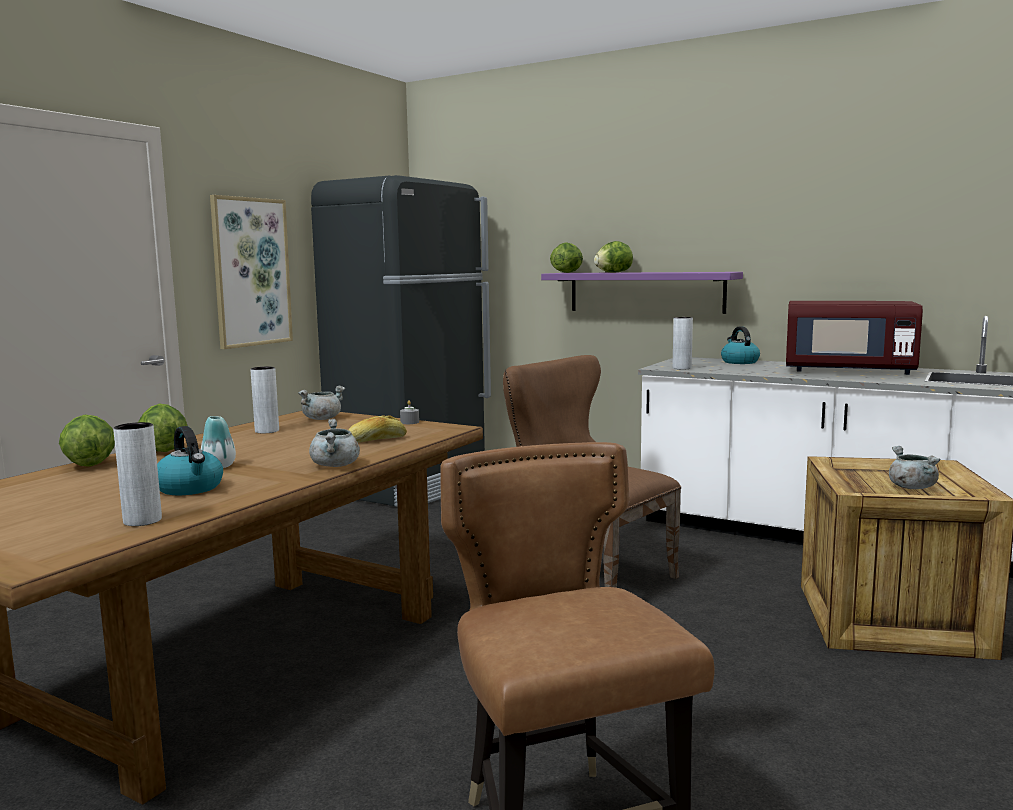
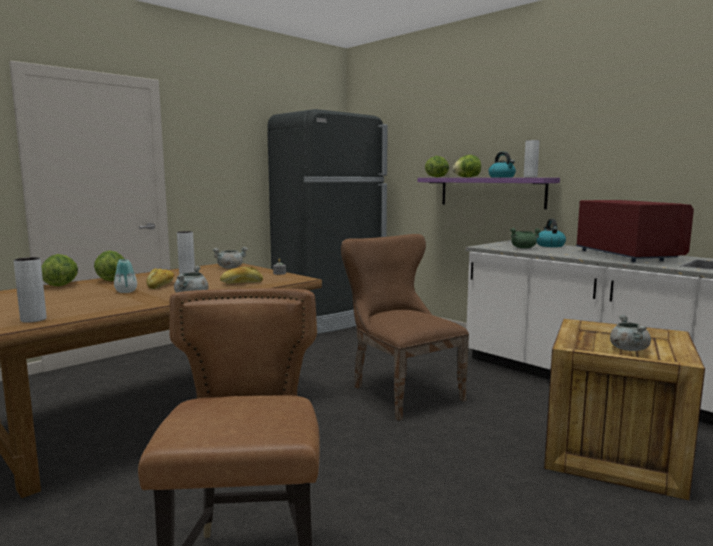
camera: 15 degrees right, 0 degrees up
(190, 488) = (89, 303): kettle -> kettle (502, 177)
(251, 272) = (221, 173): picture -> none
(259, 452) = (161, 285): none -> bread
(682, 368) = (498, 247): grey vase -> grey vase (530, 177)
(714, 367) = (523, 248): none -> green cooking pot
(848, 371) = (626, 255): red microwave -> red microwave turned 135 degrees counterclockwise

